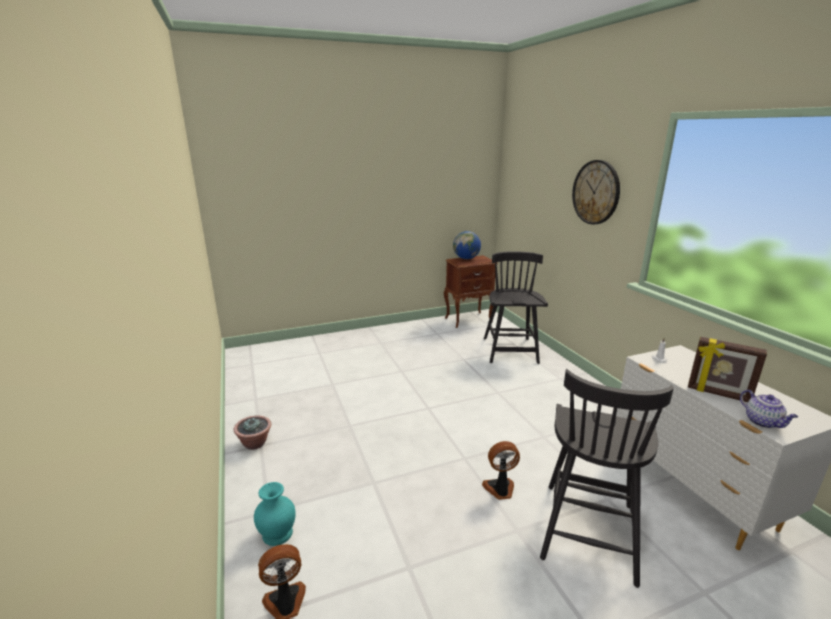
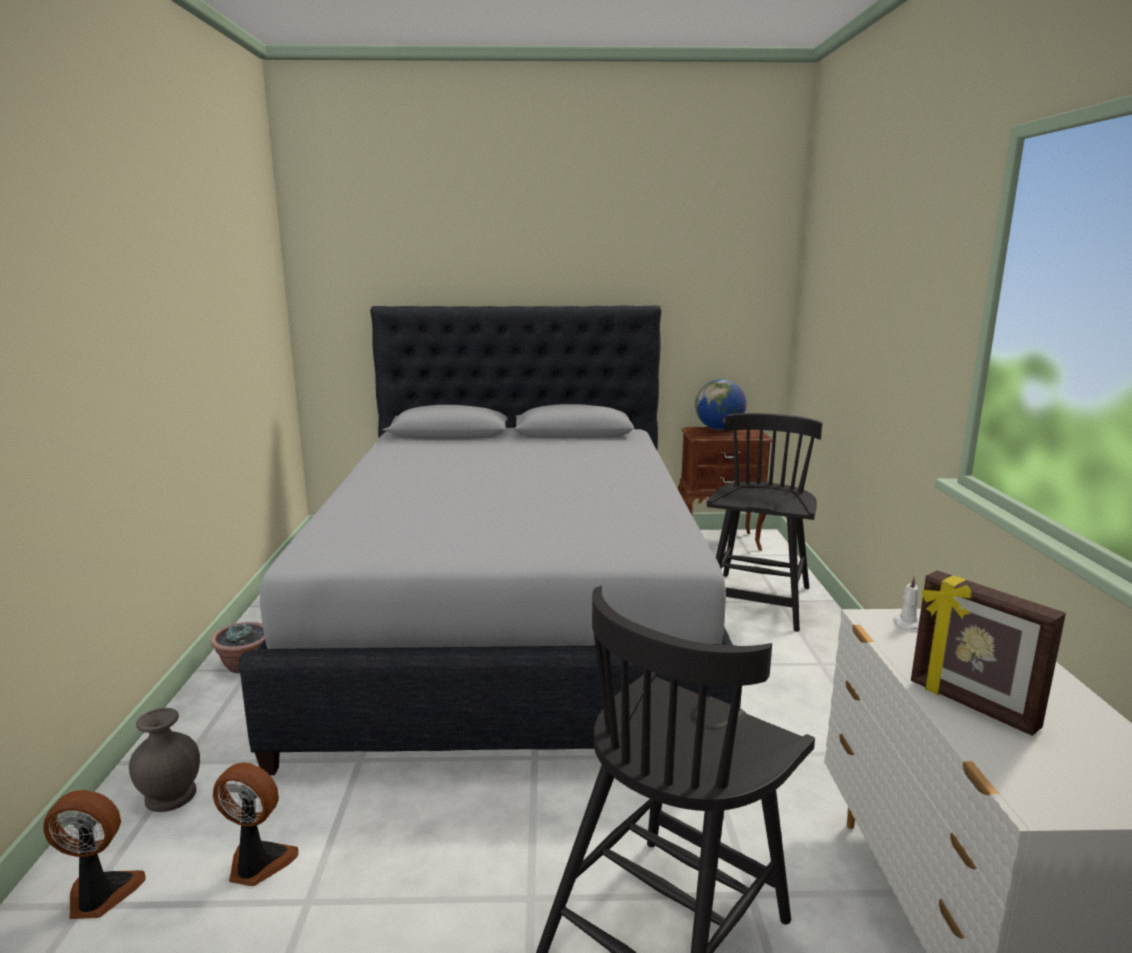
camera: 20 degrees right, 5 degrees down
(278, 534) = (171, 796): turquoise vase -> grey vase
(393, 382) = (513, 617): none -> grey bed
(500, 489) = (555, 822): fan -> fan (257, 864)
(596, 192) = (908, 300): wall clock -> none
(763, 422) = (1020, 776): teapot -> none

